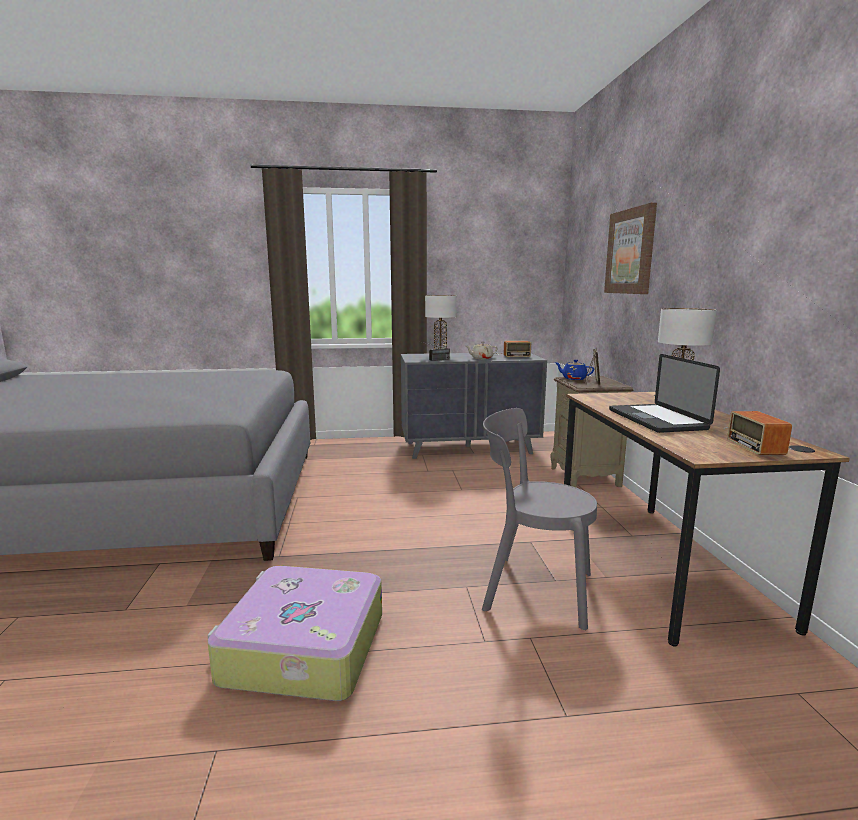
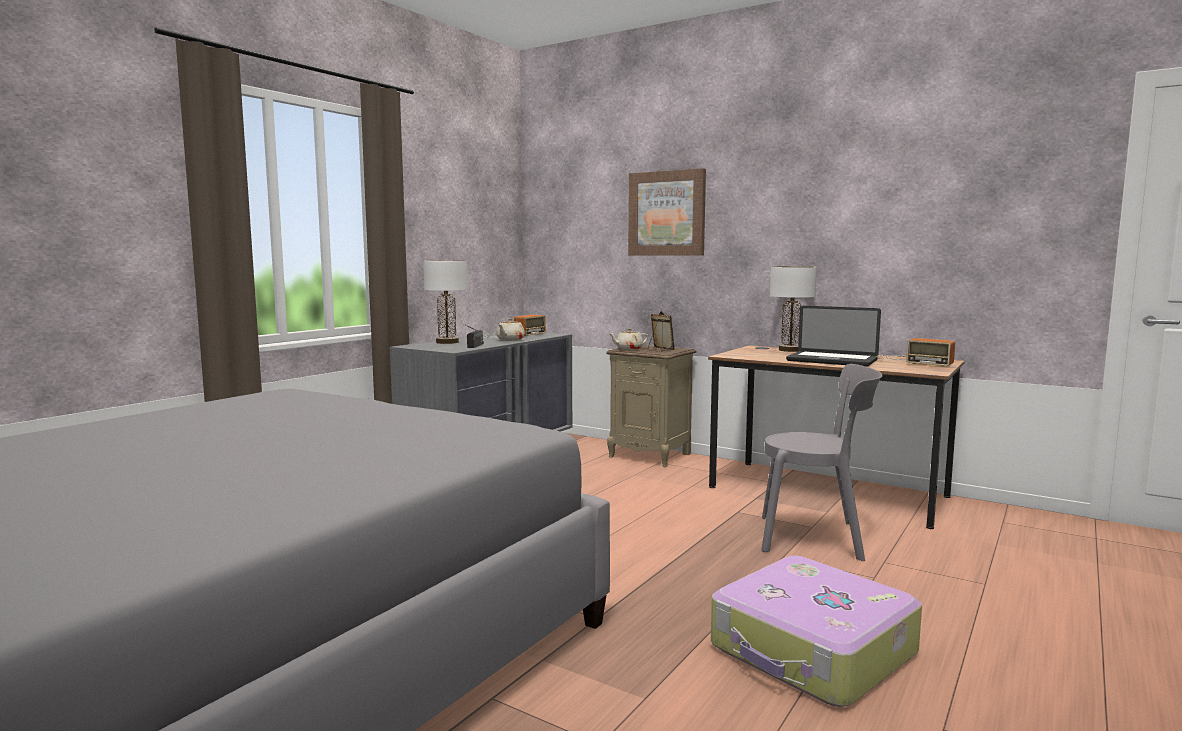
camera: 50 degrees left, 5 degrees down
(532, 589) = (816, 538): grey chair -> grey chair turned 135 degrees counterclockwise
(573, 378) = (628, 349): blue teapot -> beige teapot

